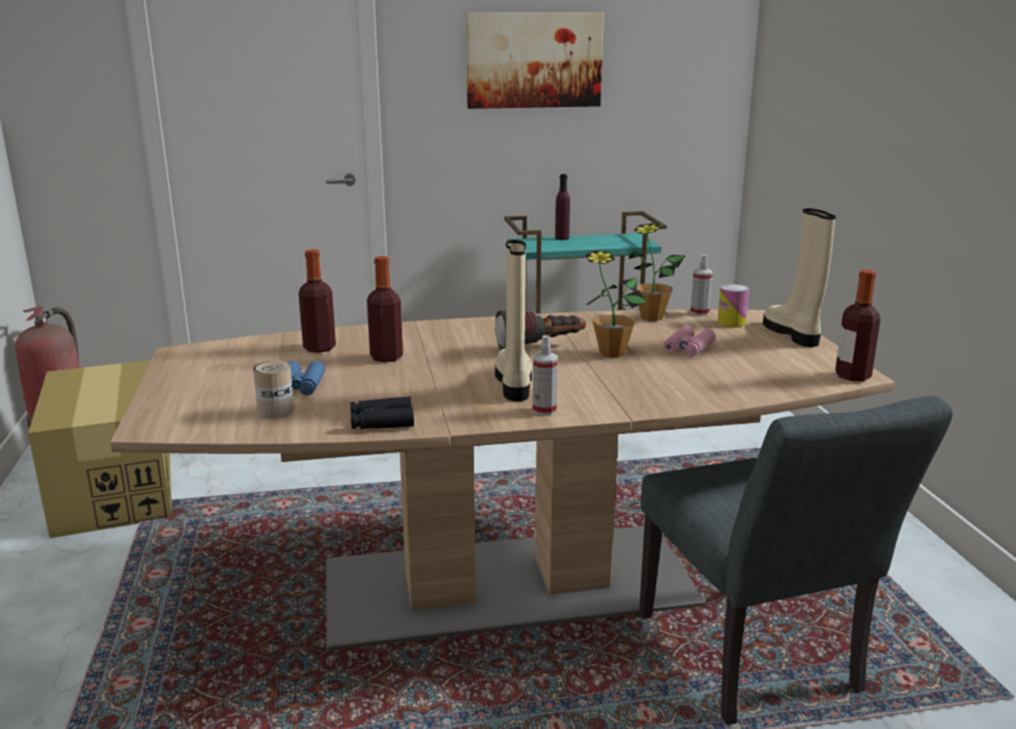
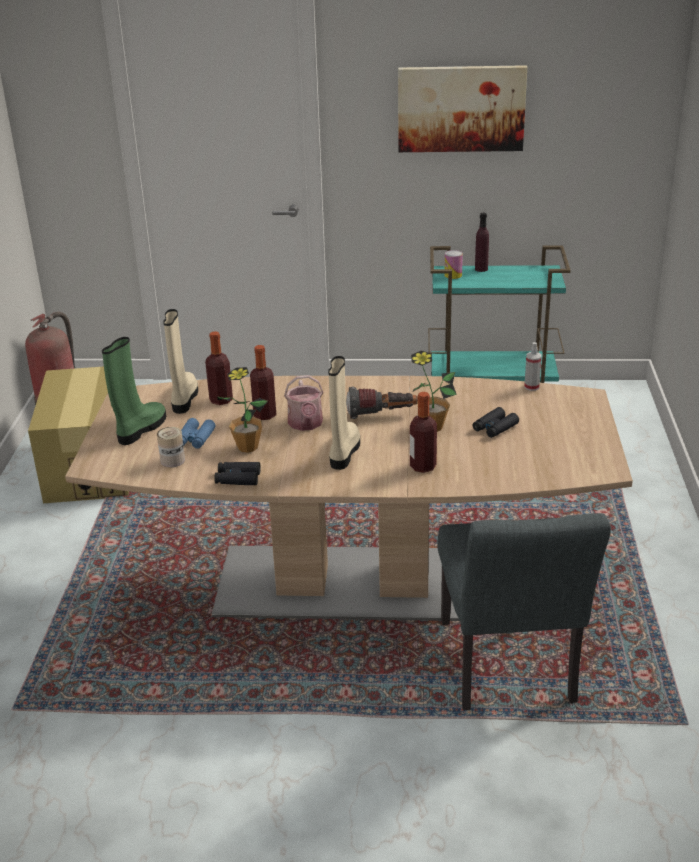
camera: 15 degrees right, 10 degrees up
(215, 383) = (141, 429): none -> green boot
(447, 362) = (306, 424): none -> watering can
(544, 410) = (351, 480): spray bottle -> none
(652, 317) = (489, 388): potted plant -> potted plant (247, 447)
(688, 348) = (495, 428): pink binoculars -> black binoculars
(731, 323) = (549, 402): can -> can (453, 275)
(792, 334) = (591, 420): beige boot -> beige boot (184, 398)
(852, 376) = (602, 471): bottle -> bottle (423, 466)

